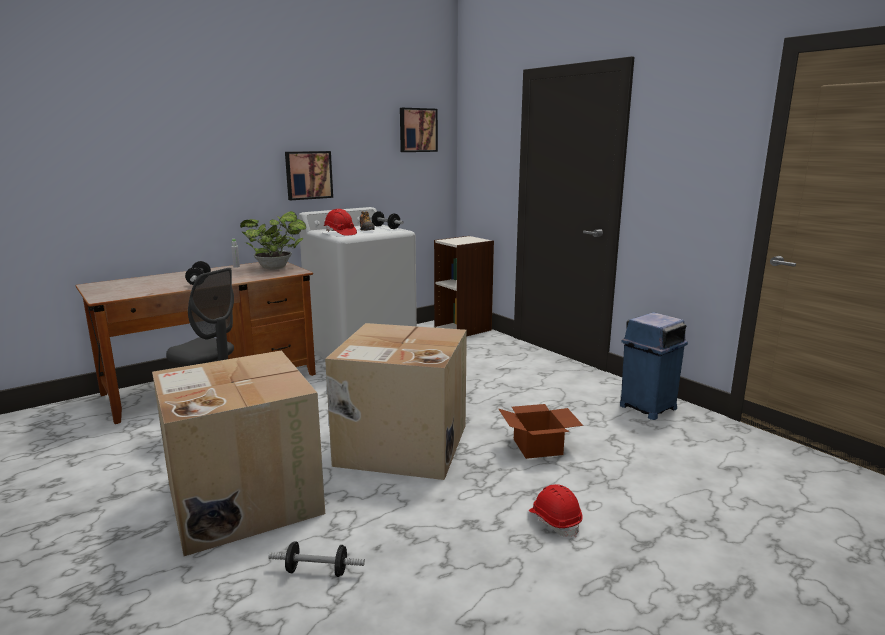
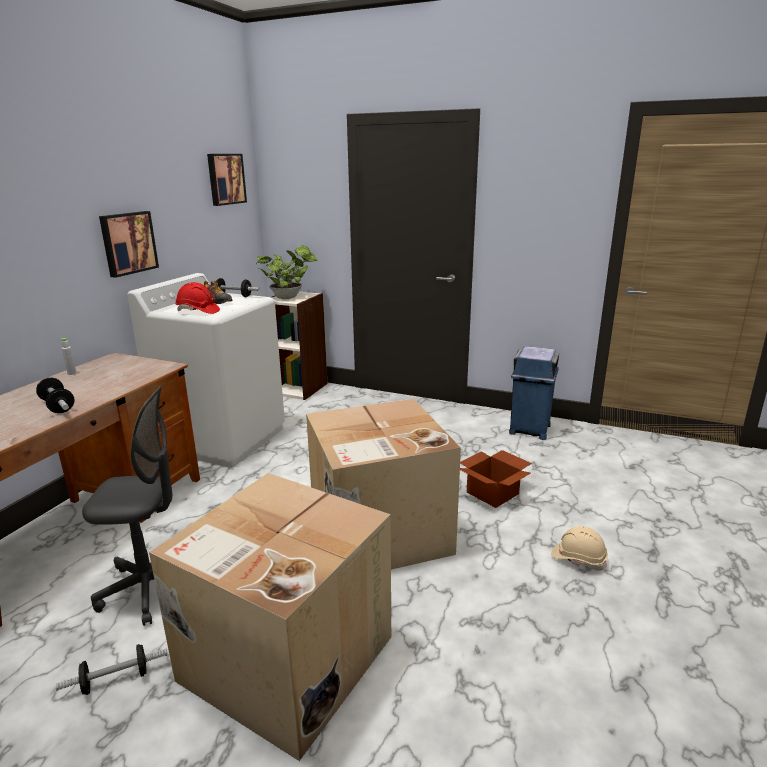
camera: 30 degrees left, 5 degrees up
(276, 268) = (131, 366): potted plant -> potted plant (289, 297)
(317, 571) = (454, 703): dumbbell -> dumbbell (116, 680)
(555, 521) = (578, 558): red hard hat -> beige hard hat

